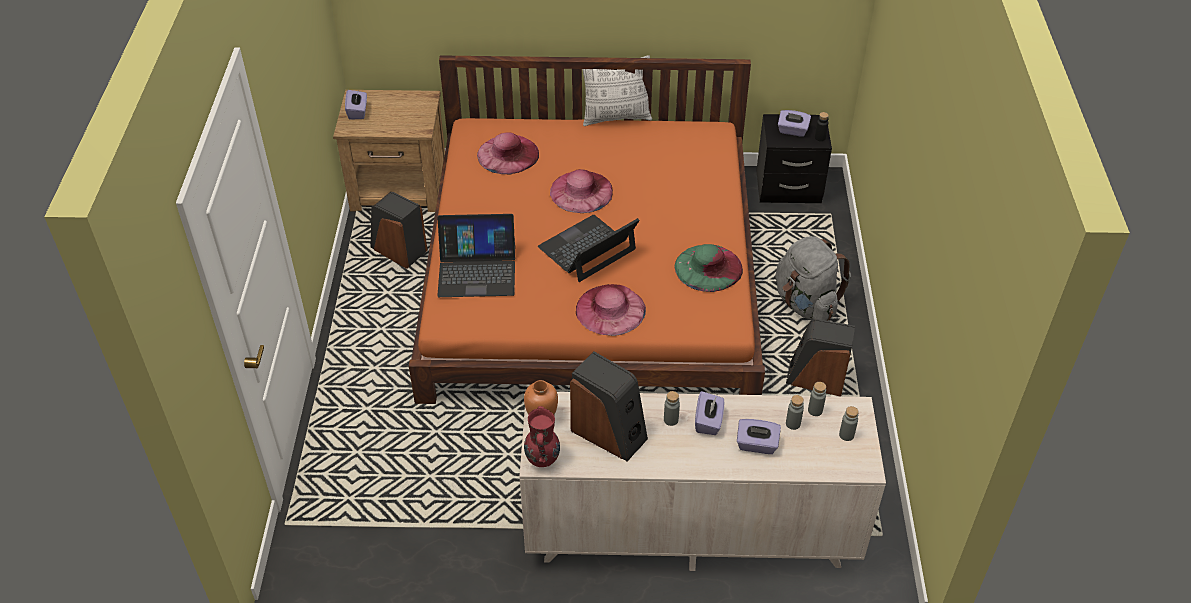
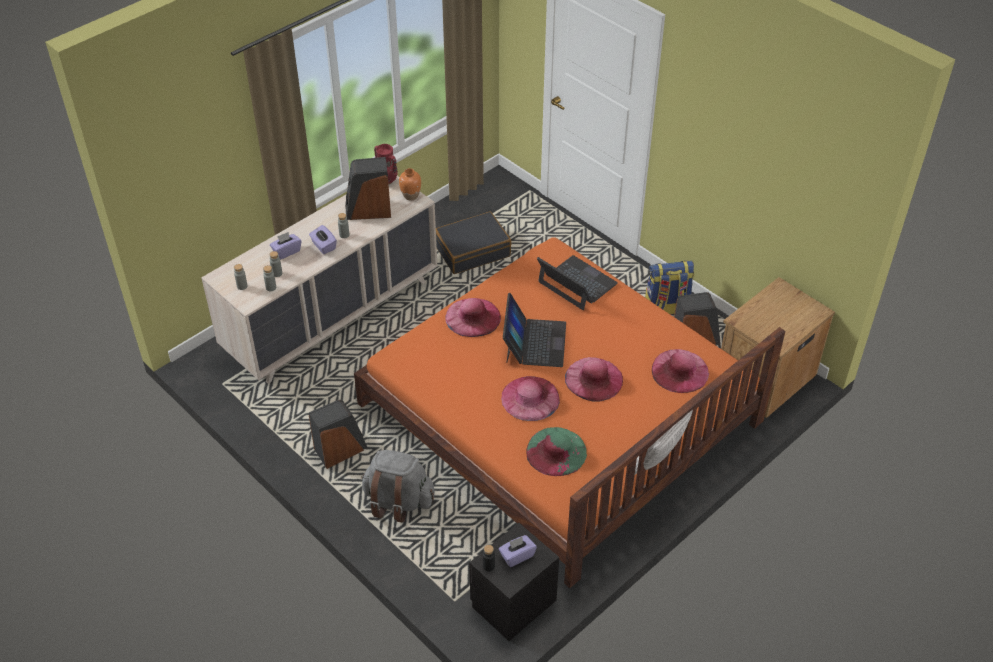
camera: 135 degrees right, 0 degrees up
(358, 112) = (796, 302): purple tissue box -> none
(376, 291) = (666, 309): none -> backpack
(452, 494) = (472, 250): none -> black suitcase
(477, 271) = (576, 283): laptop -> laptop turned 90 degrees clockwise
(651, 211) = (530, 398): none -> pink hat
(708, 267) = (446, 385): green hat -> green hat (556, 451)

